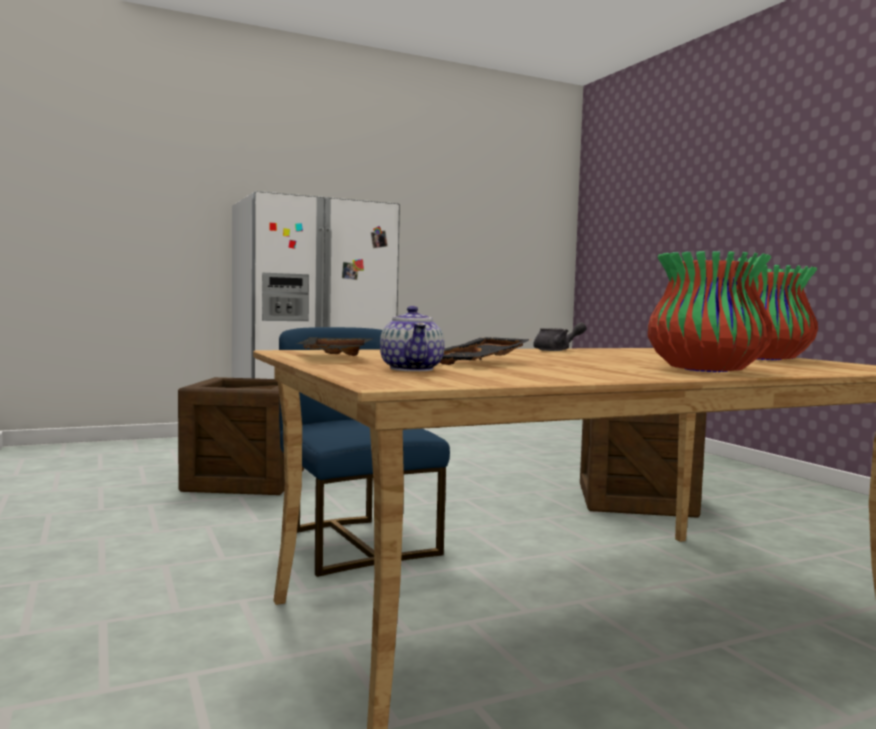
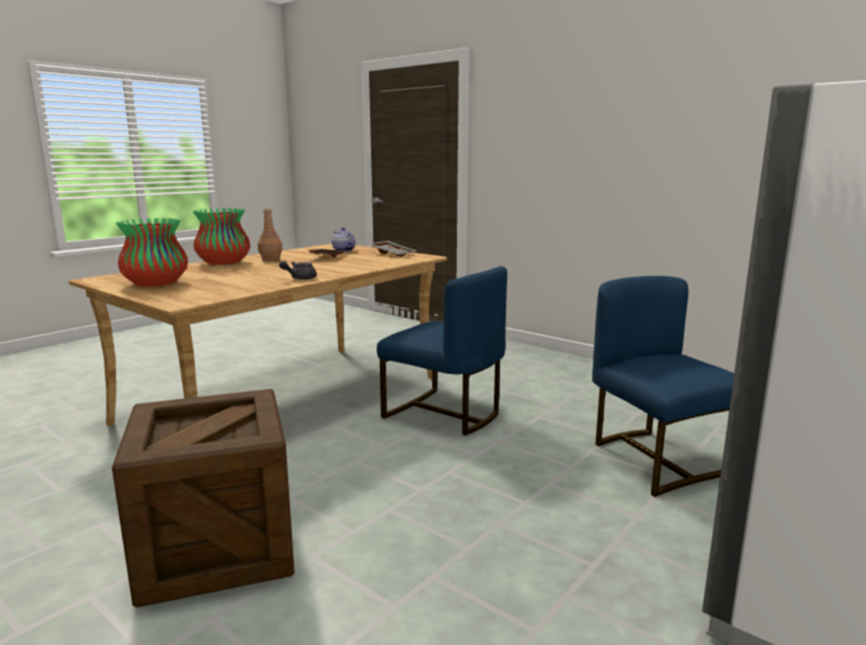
camera: 155 degrees right, 10 degrees up
(245, 481) = (657, 459): crate -> blue chair
(606, 368) = (270, 259): none -> brown bottle

